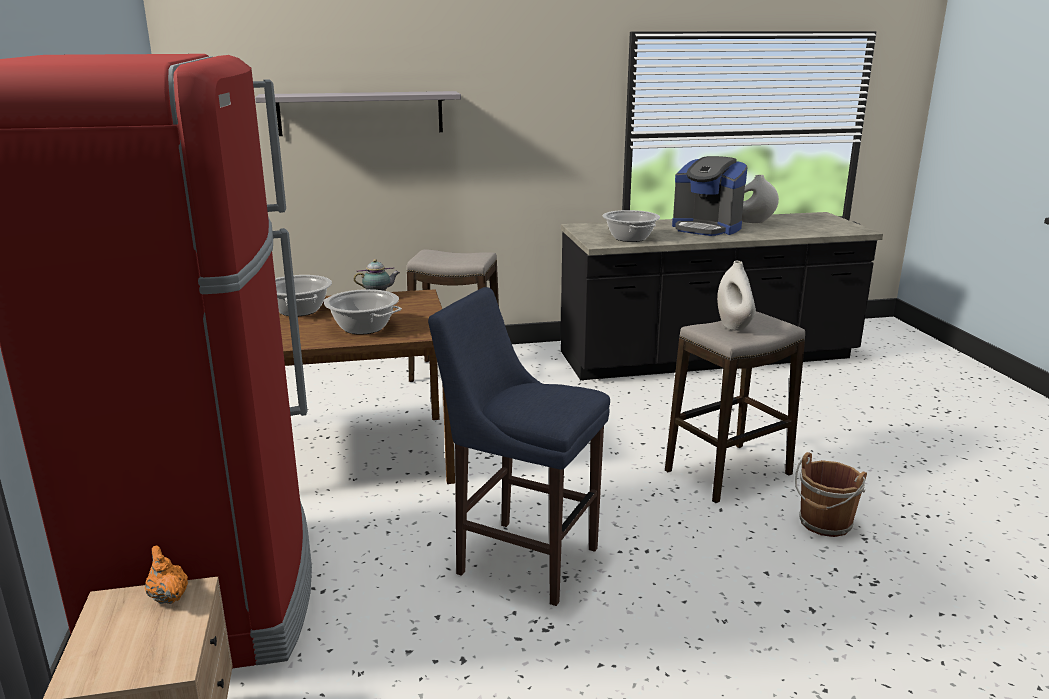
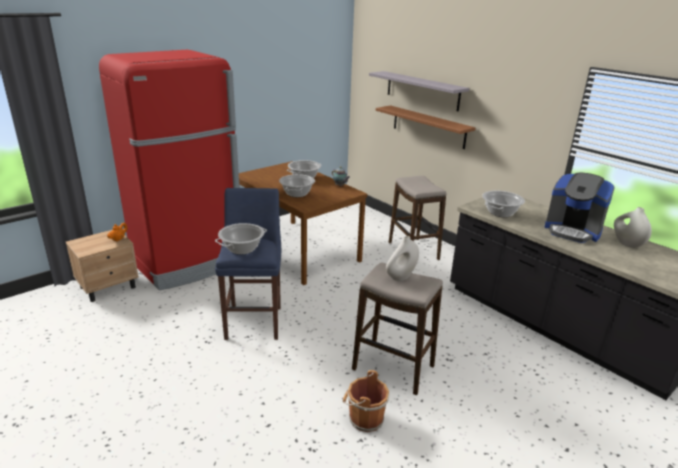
camera: 60 degrees right, 5 degrees up
(387, 172) = (428, 126): none -> brown shelf
(544, 405) = (242, 249): none -> cooking pot
(706, 228) = (572, 231): coffee machine -> coffee machine turned 60 degrees counterclockwise

